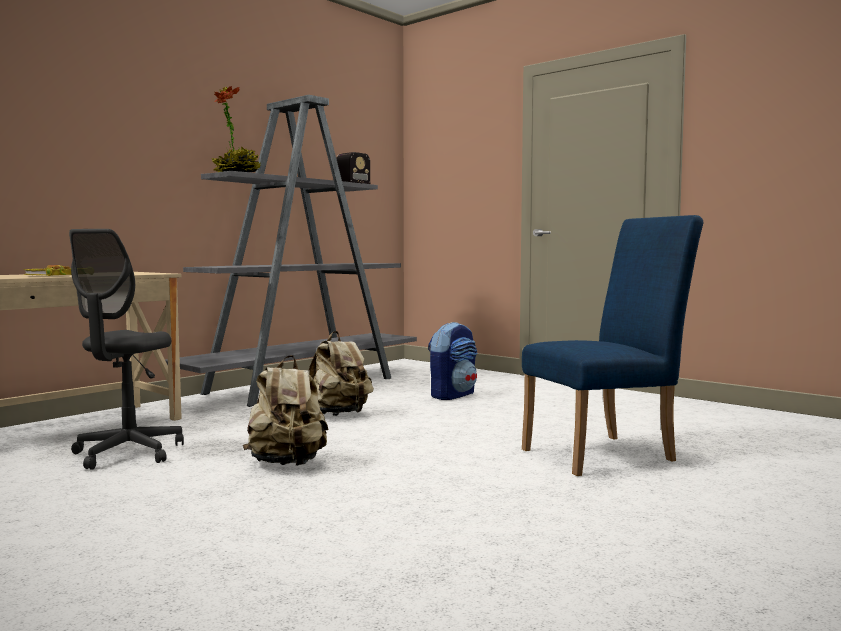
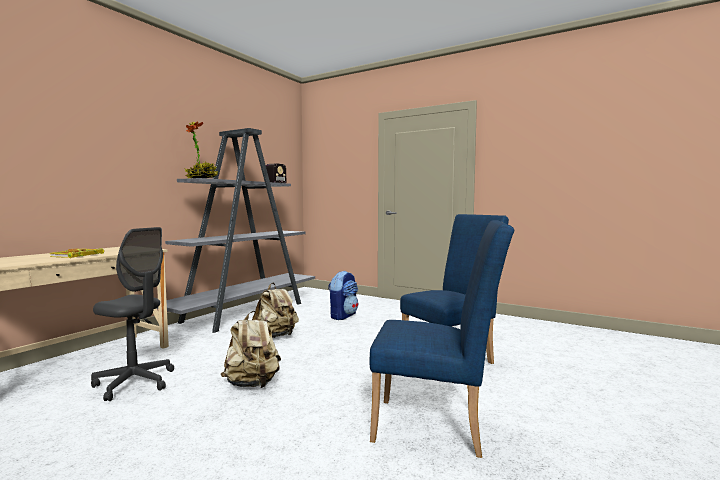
camera: 10 degrees left, 0 degrees up
(128, 453) = (135, 383): grey office chair -> grey office chair turned 75 degrees counterclockwise
(544, 524) = (438, 427): none -> blue chair

